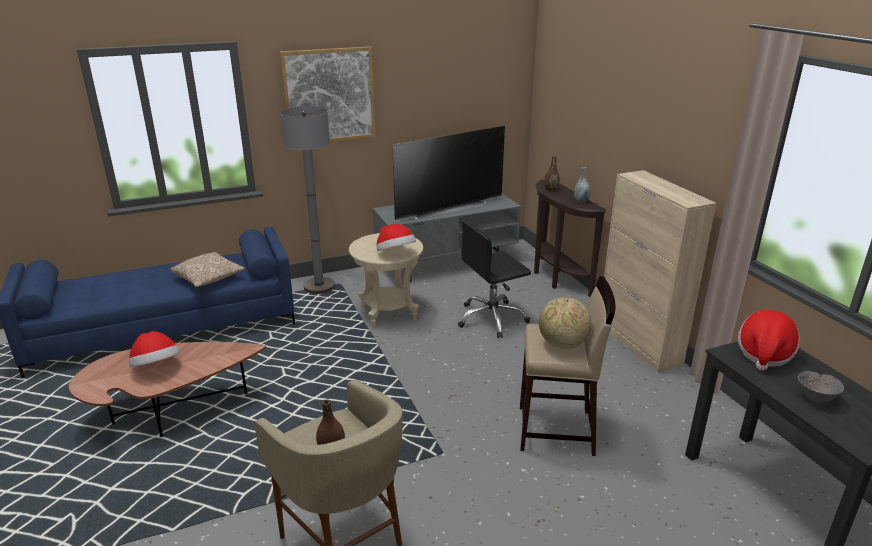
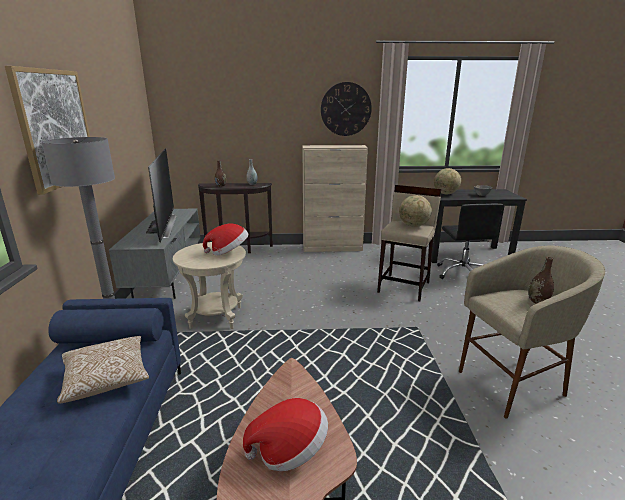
camera: 70 degrees left, 5 degrees down
(492, 319) = (268, 279): black office chair -> black office chair (462, 274)
(706, 132) = (346, 109): none -> wall clock
(764, 354) = (445, 194): hat -> globe

